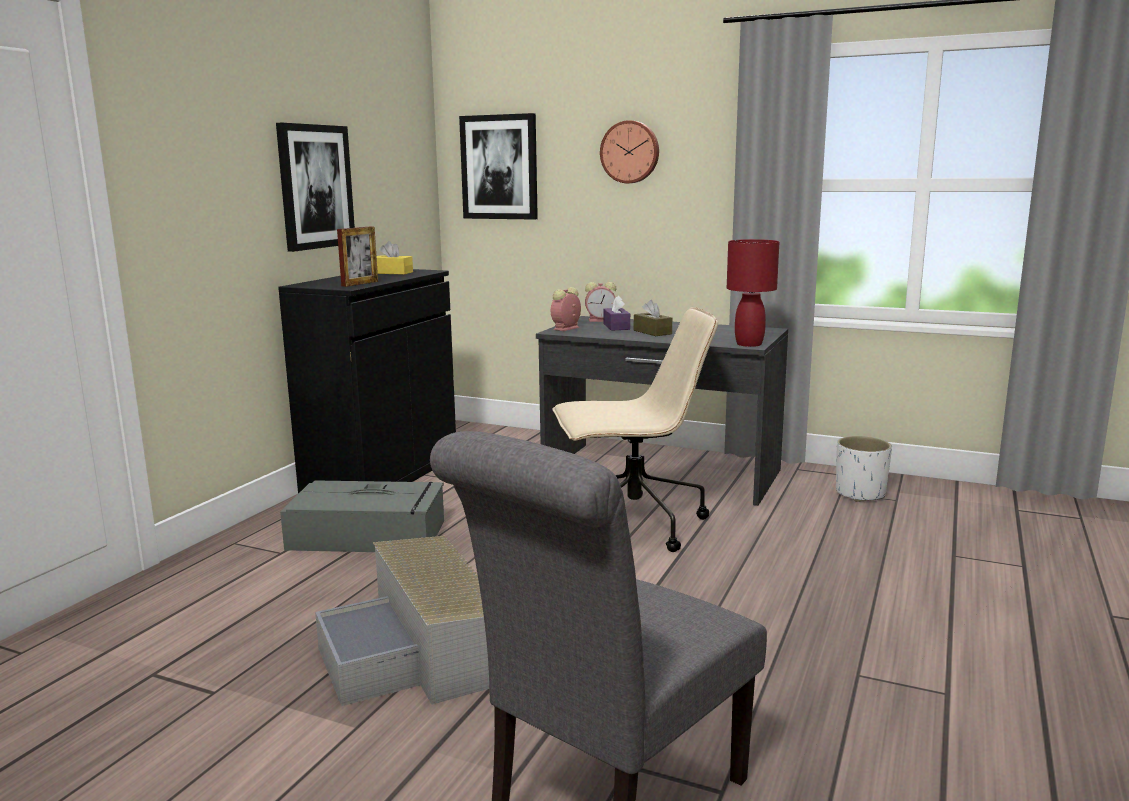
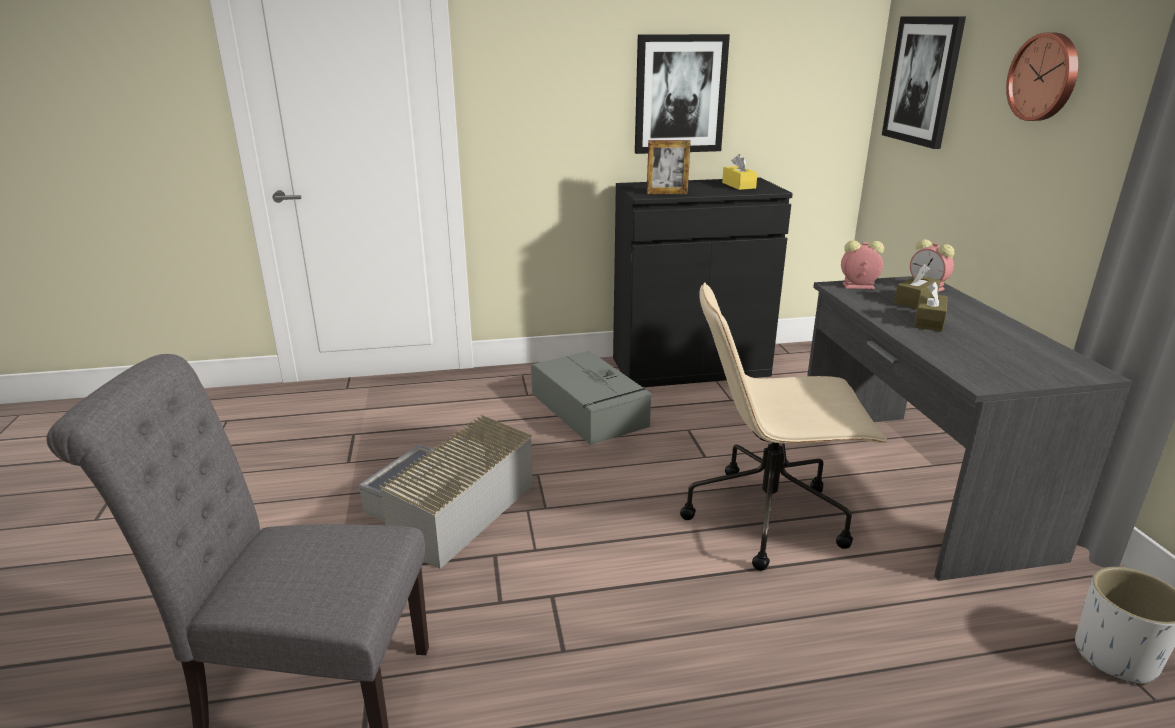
camera: 55 degrees right, 10 degrees up
(616, 327) = (915, 301): purple tissue box -> brown tissue box
(631, 525) = (769, 517): beige office chair -> beige office chair turned 135 degrees clockwise
(748, 344) = (983, 380): red table lamp -> none

